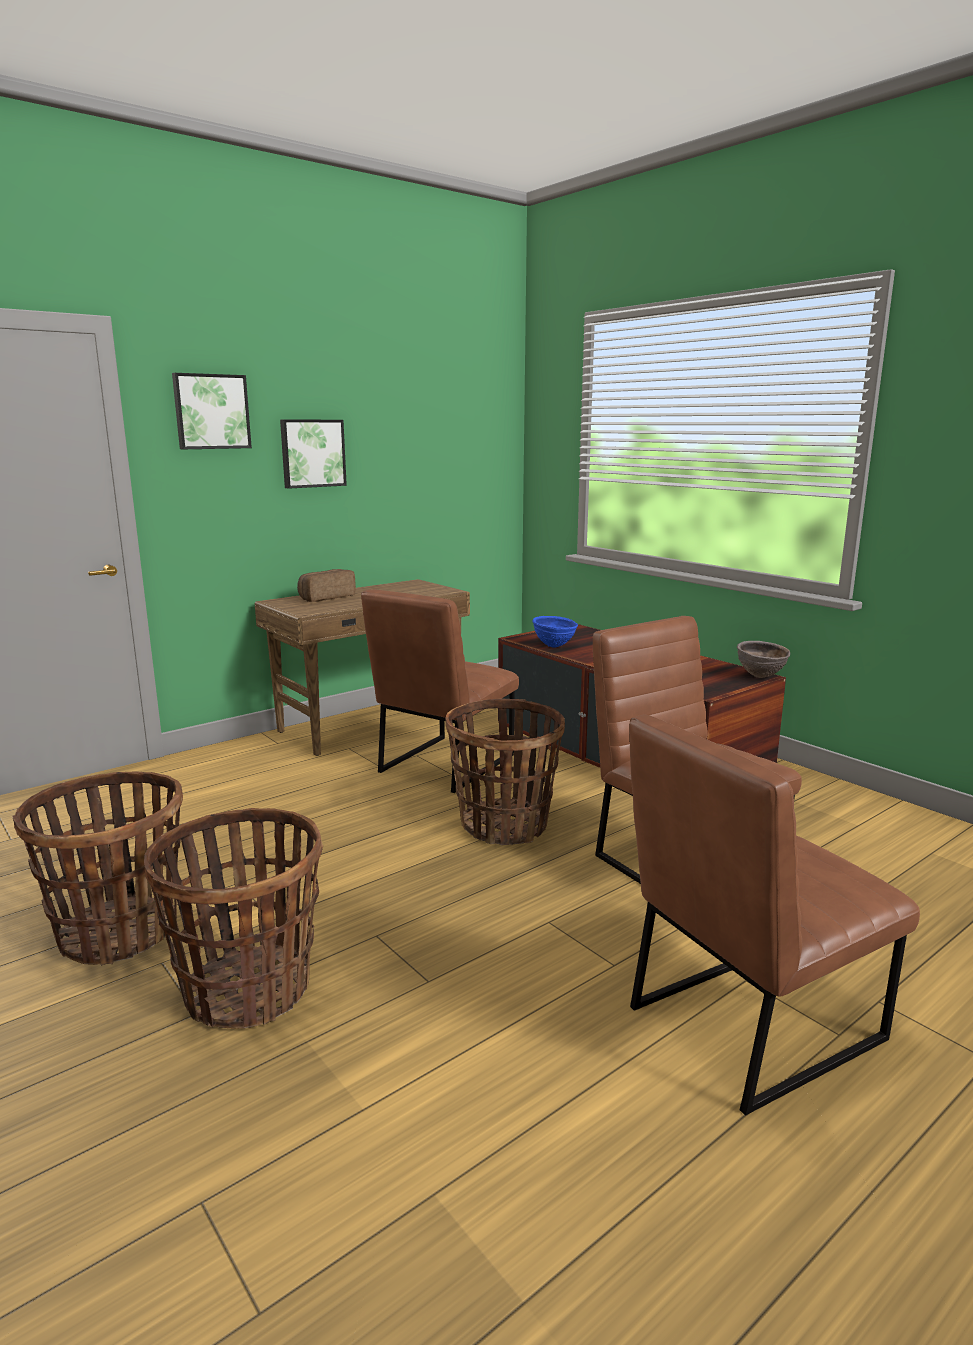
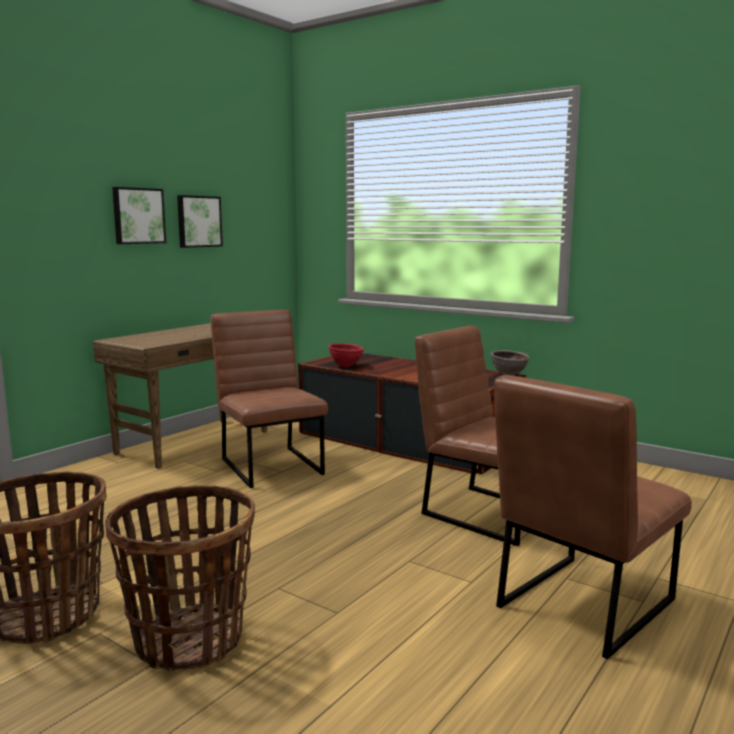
camera: 15 degrees left, 5 degrees down
(211, 411) = (56, 178): picture -> picture (198, 221)
(325, 597) = (155, 335): bread -> none
(444, 764) = (271, 465): brown chair -> brown chair turned 135 degrees clockwise
(504, 825) = (342, 501): basket -> none
(554, 646) = (346, 366): blue bowl -> red bowl

